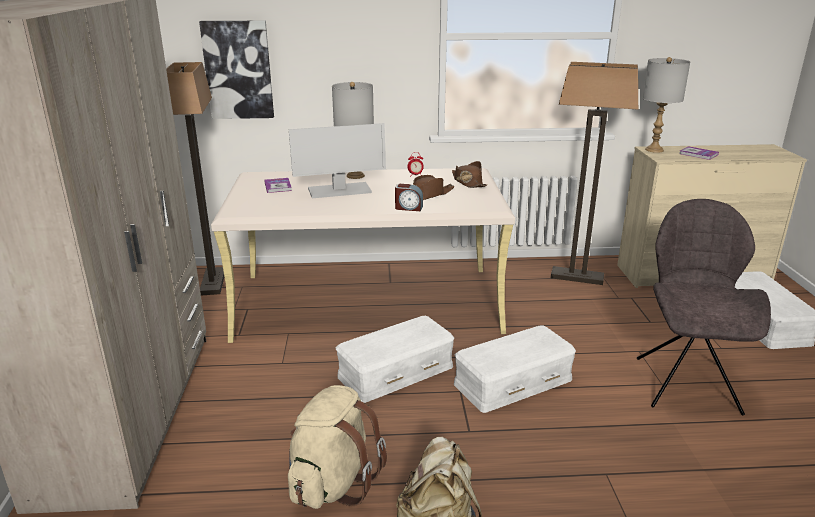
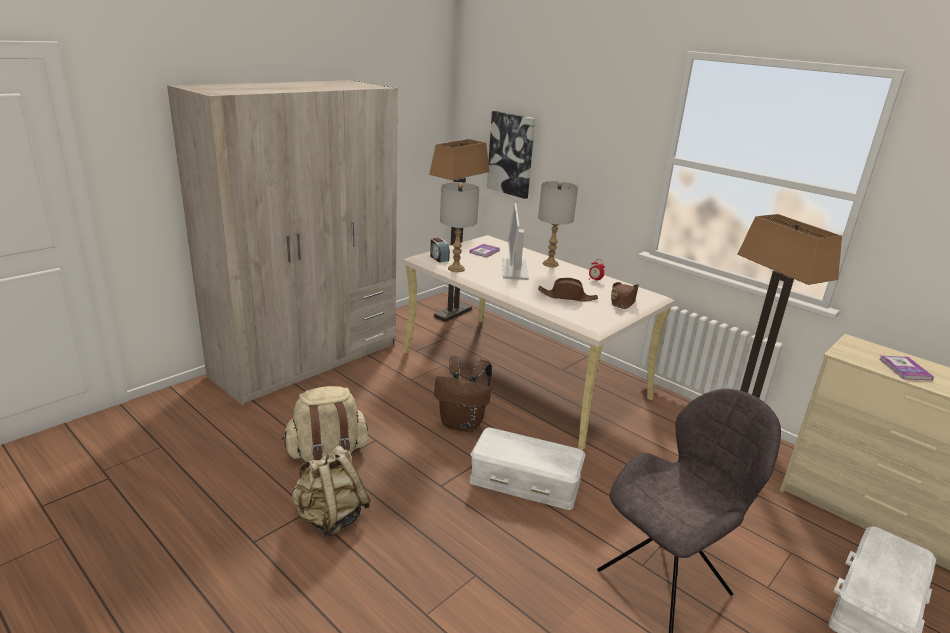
camera: 45 degrees right, 0 degrees up
(339, 191) = (514, 269): monitor -> monitor turned 60 degrees clockwise
(395, 371) = (463, 424): white storage box -> brown backpack
(408, 208) = (531, 299): alarm clock -> alarm clock (439, 258)
(654, 150) = (857, 344): grey table lamp -> grey table lamp (455, 269)

